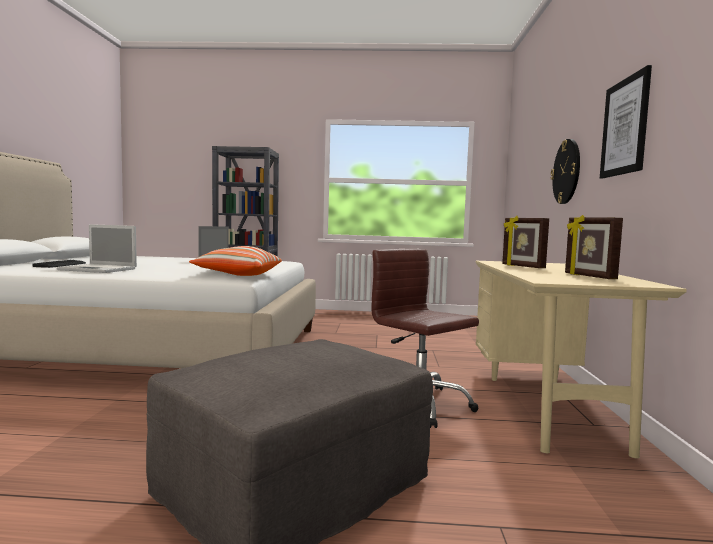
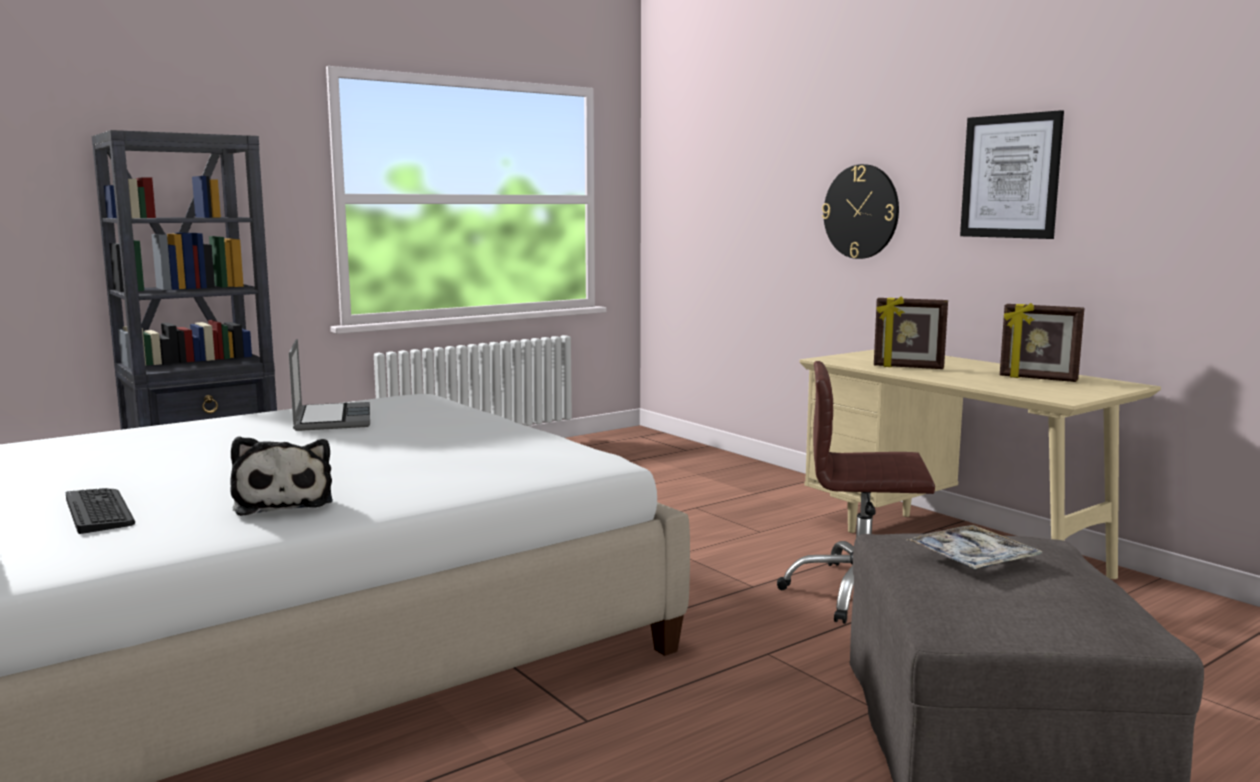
camera: 40 degrees left, 5 degrees up
(99, 269) = (283, 502): laptop -> plush toy
(238, 275) = (556, 453): pillow -> none
(299, 351) = (972, 559): none -> tray

